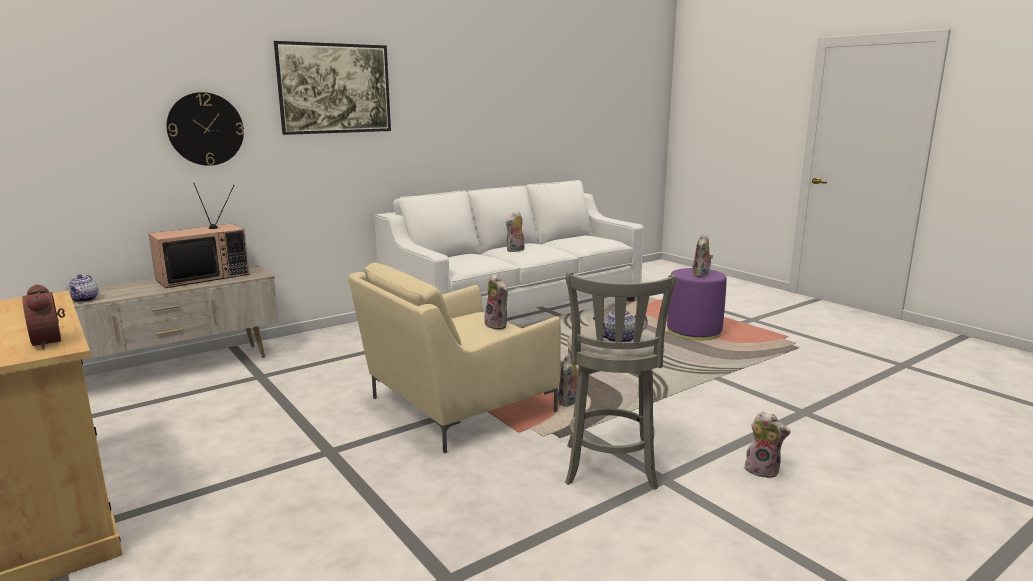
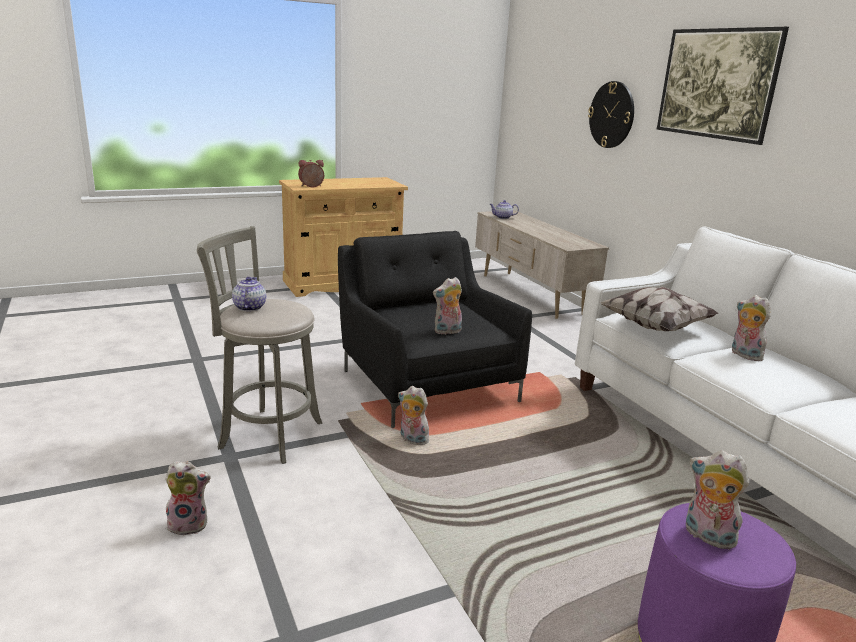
camera: 100 degrees right, 5 degrees up
(204, 276) = (563, 235): television -> none
(455, 407) = (427, 383): beige armchair -> black armchair
(480, 262) = (654, 326): none -> pillow
(763, 470) = (189, 524): plush toy -> plush toy turned 135 degrees counterclockwise

